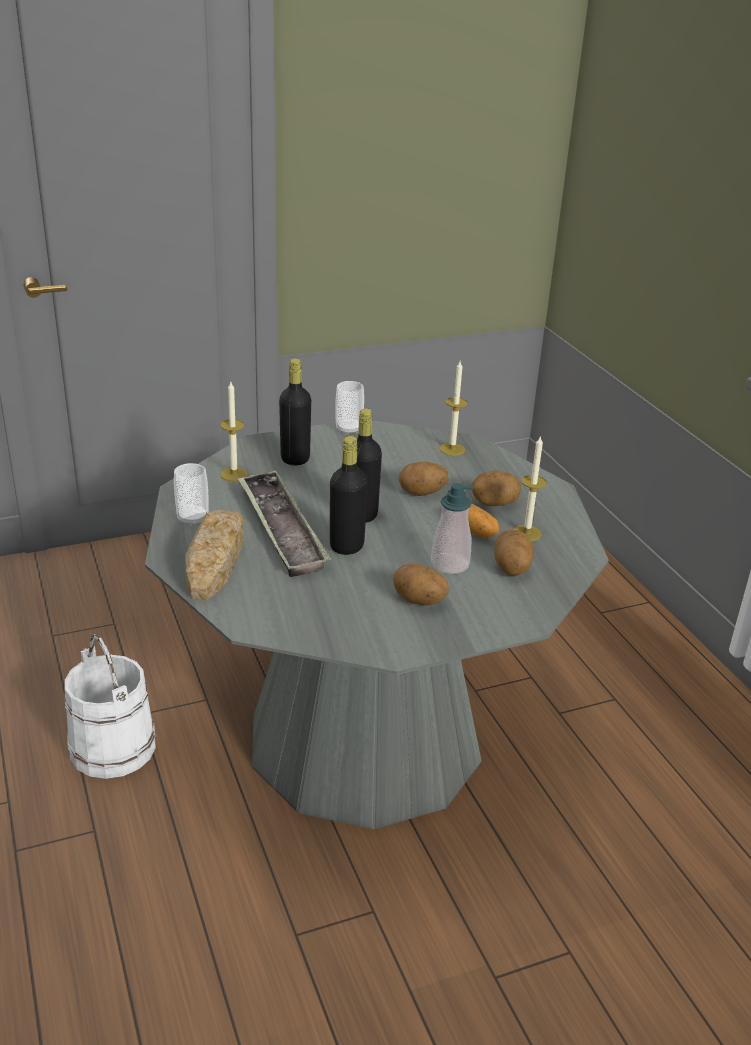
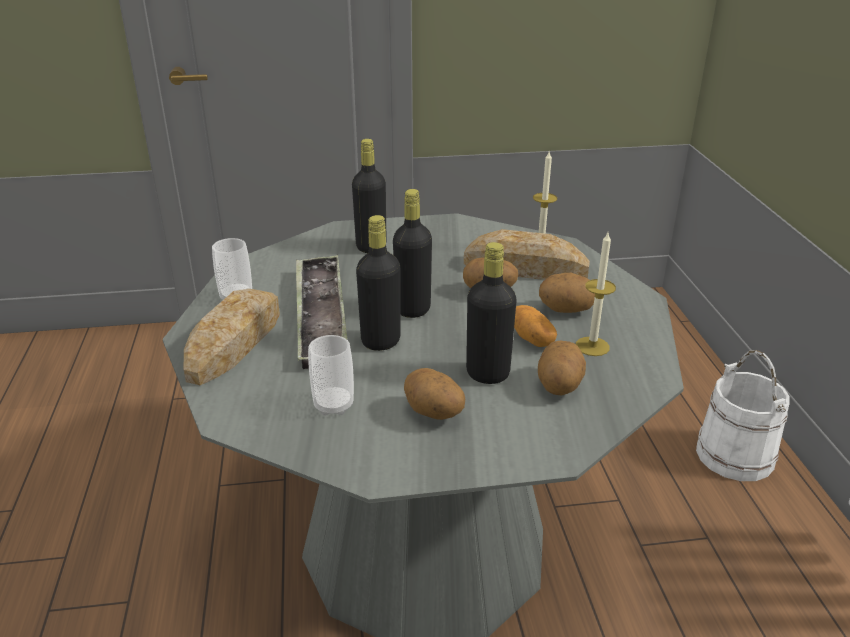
camera: 15 degrees right, 0 degrees up
(113, 747) = (180, 515): white bucket -> white bucket (735, 455)
(234, 474) = (302, 257): candle -> none
(349, 429) = (439, 223): cup -> cup (333, 405)
(445, 468) = (525, 268): none -> bread
(450, 564) = (487, 374): soap dispenser -> black bottle

